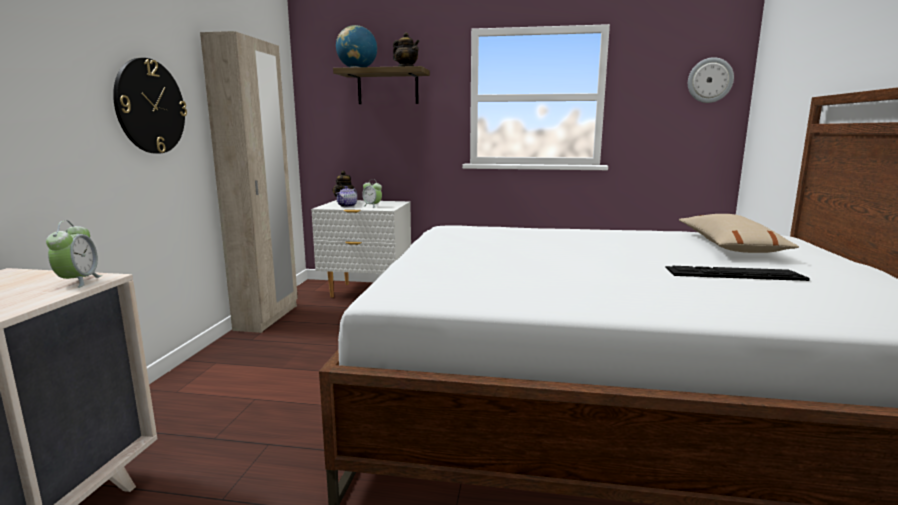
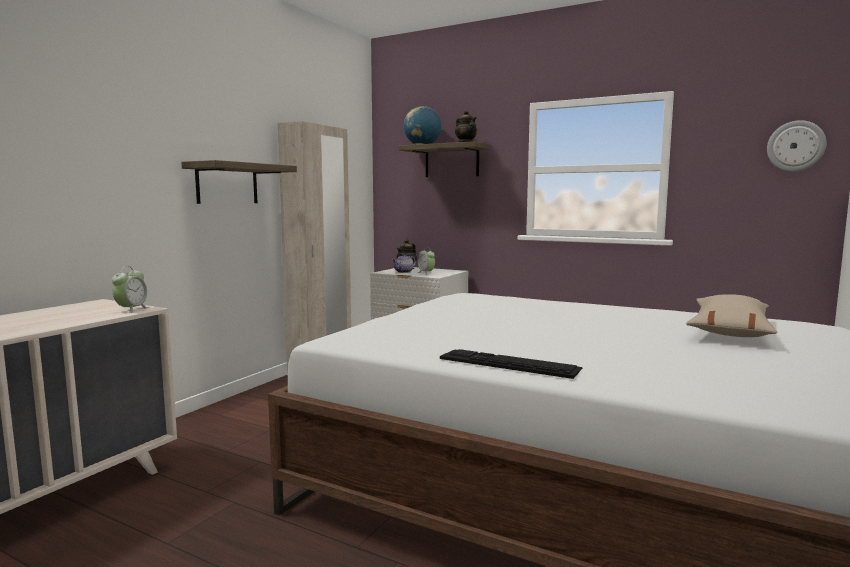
camera: 20 degrees right, 5 degrees down
(150, 106) = (227, 184): wall clock -> shelf
(733, 273) = (678, 353): keyboard -> keyboard (509, 363)

